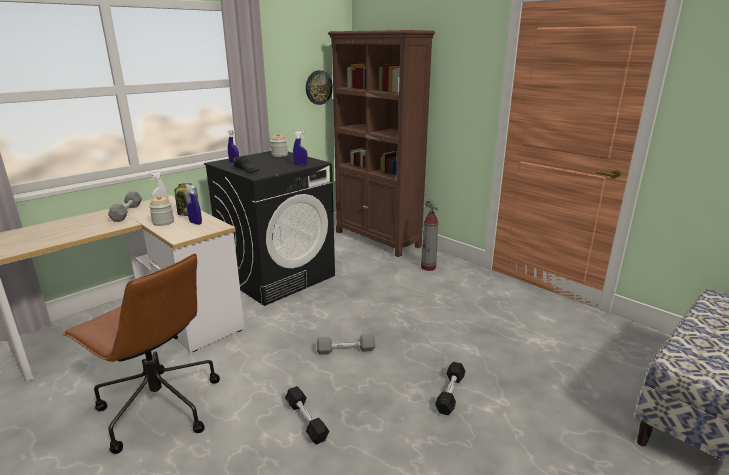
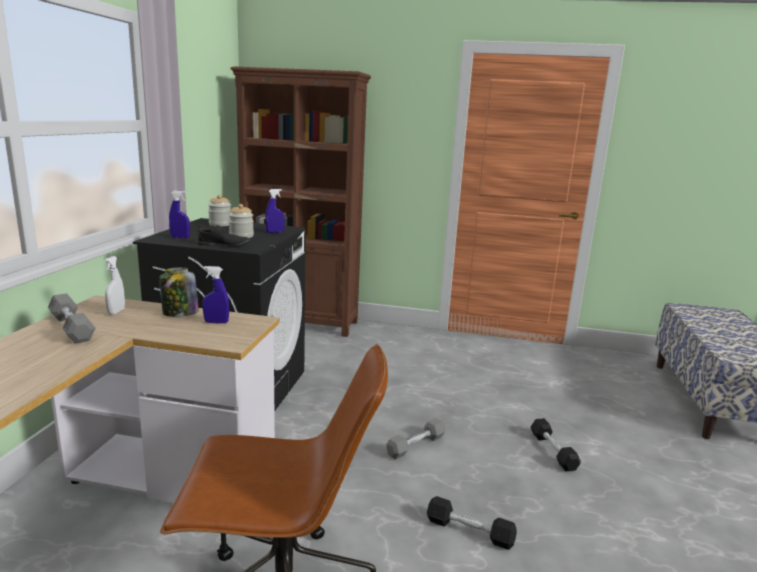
camera: 35 degrees left, 5 degrees down
(163, 222) = (164, 330): jar -> jar (241, 236)
(318, 87) = (215, 137): wall clock -> none
(428, 267) = (390, 341): fire extinguisher -> none

